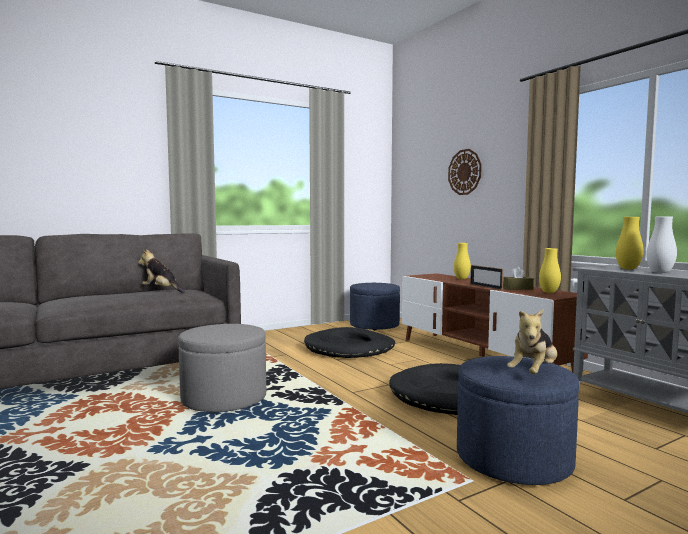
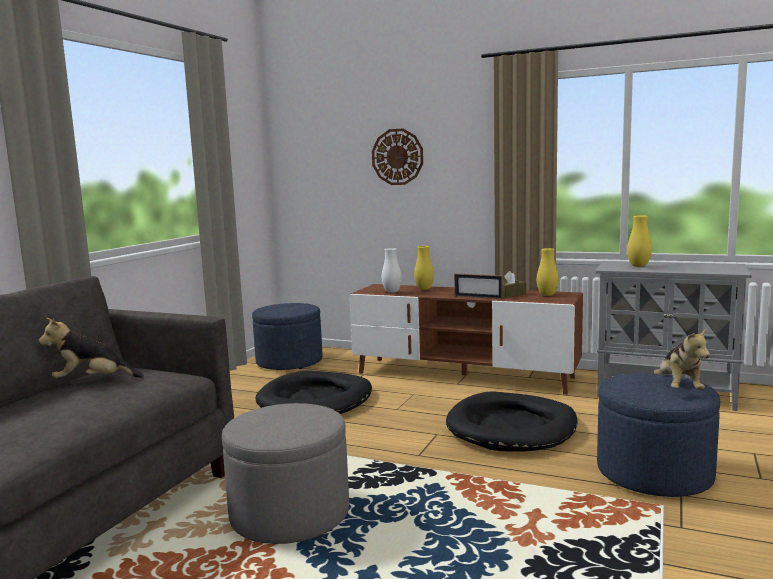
camera: 35 degrees left, 5 degrees up
(660, 272) = (673, 268): white vase -> white vase (392, 292)

